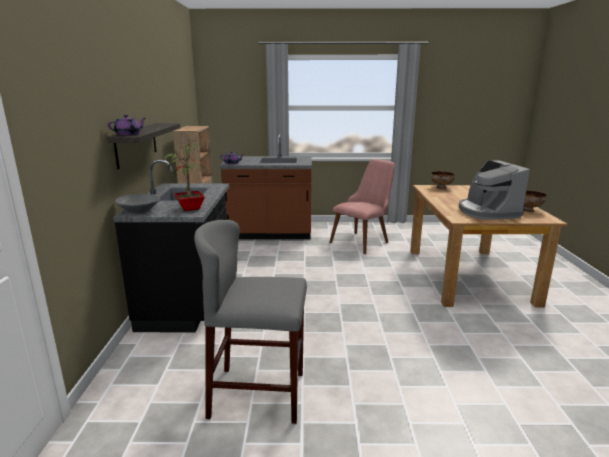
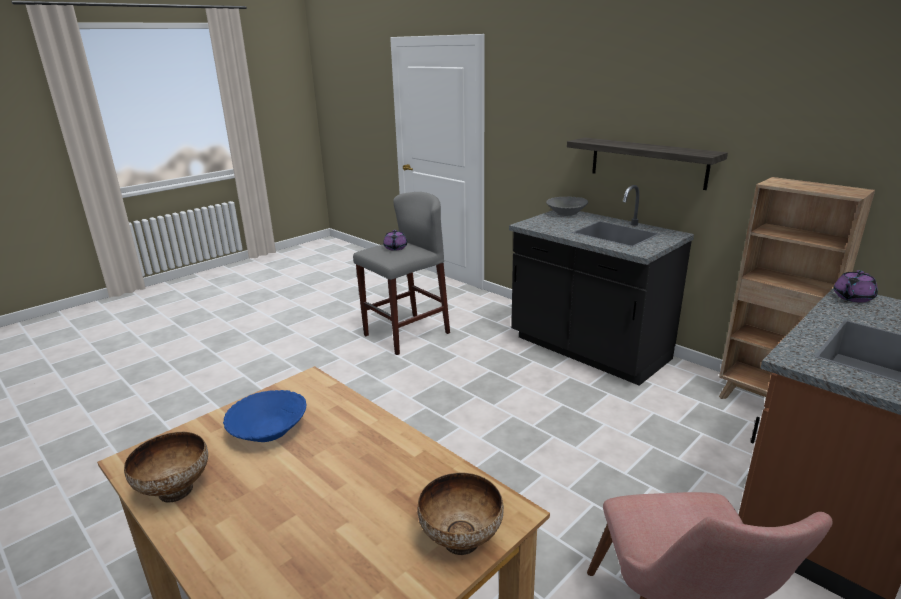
camera: 135 degrees right, 5 degrees up
(128, 134) = (589, 140): purple teapot -> purple teapot (395, 248)
(188, 208) = (545, 225): potted plant -> none
(487, 212) = (268, 431): coffee machine -> blue bowl

